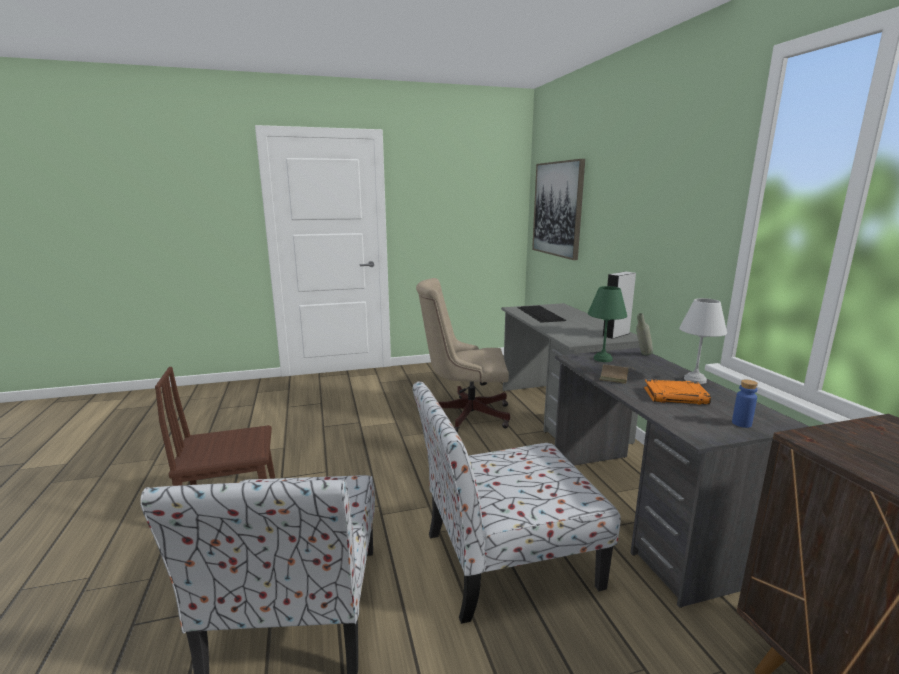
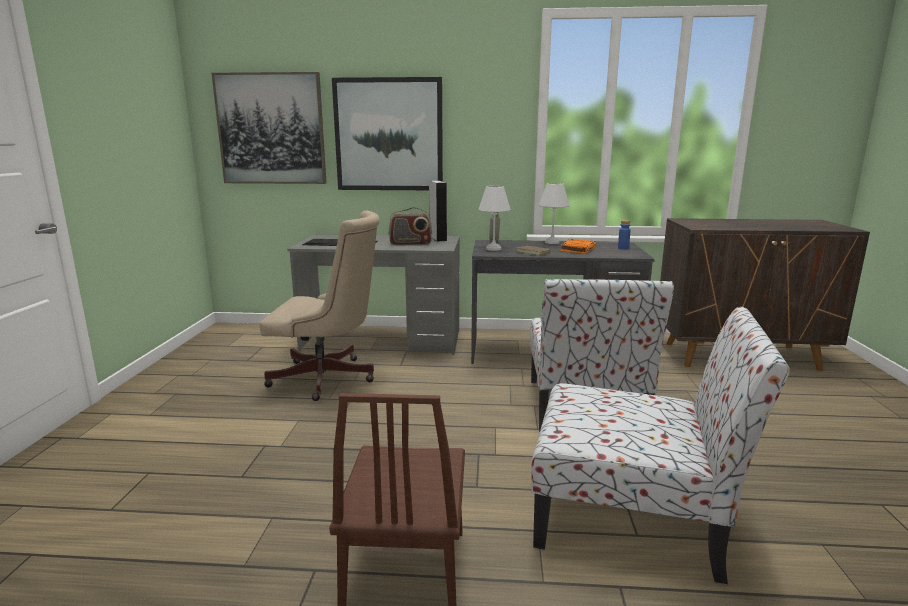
camera: 70 degrees left, 0 degrees up
(464, 414) = (328, 379): beige office chair -> beige office chair turned 105 degrees counterclockwise
(573, 330) = (410, 244): none -> radio
(603, 358) = (493, 249): green table lamp -> white table lamp
(617, 219) = (389, 135): none -> picture

